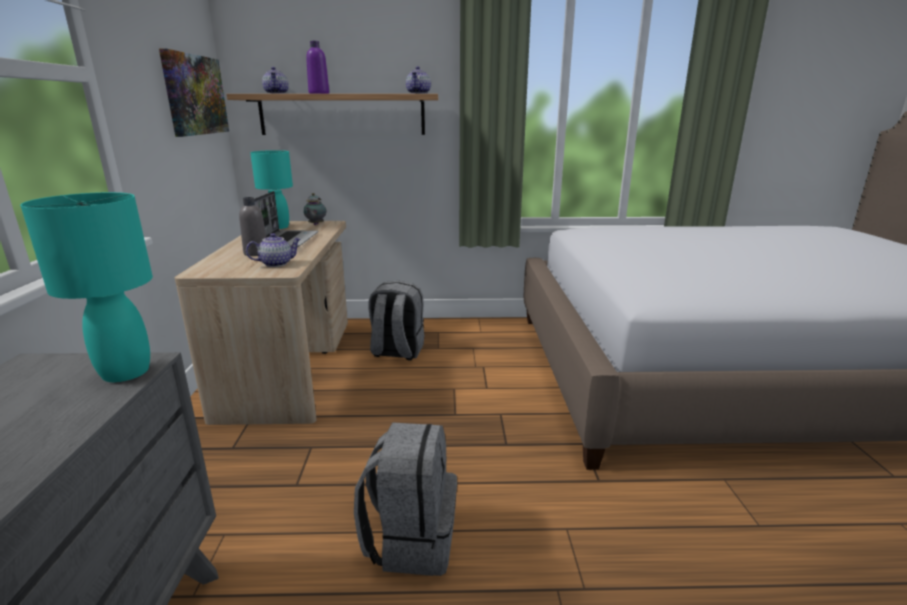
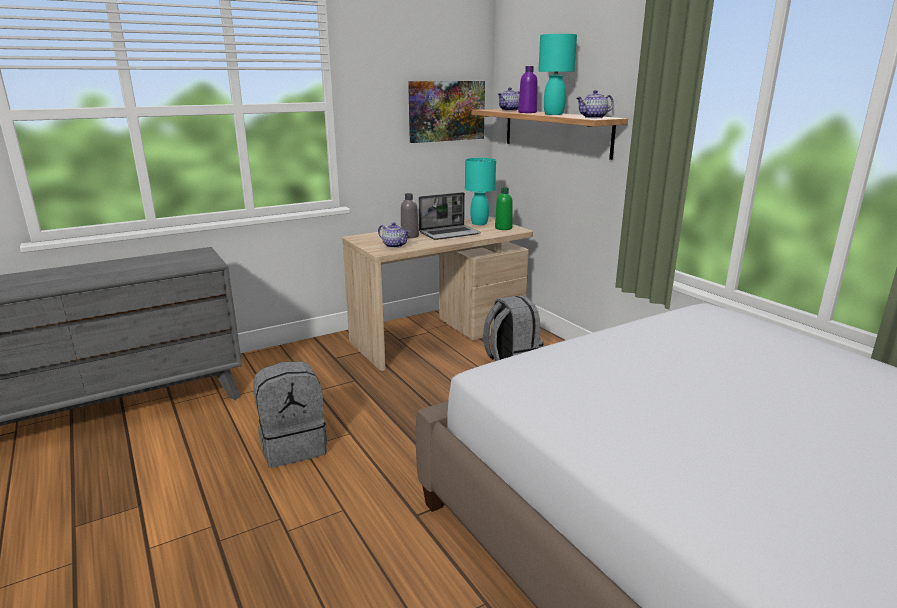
camera: 60 degrees right, 0 degrees up
(126, 372) = (201, 265): turquoise table lamp -> turquoise table lamp (554, 114)
(315, 225) = (503, 228): teapot -> green bottle

